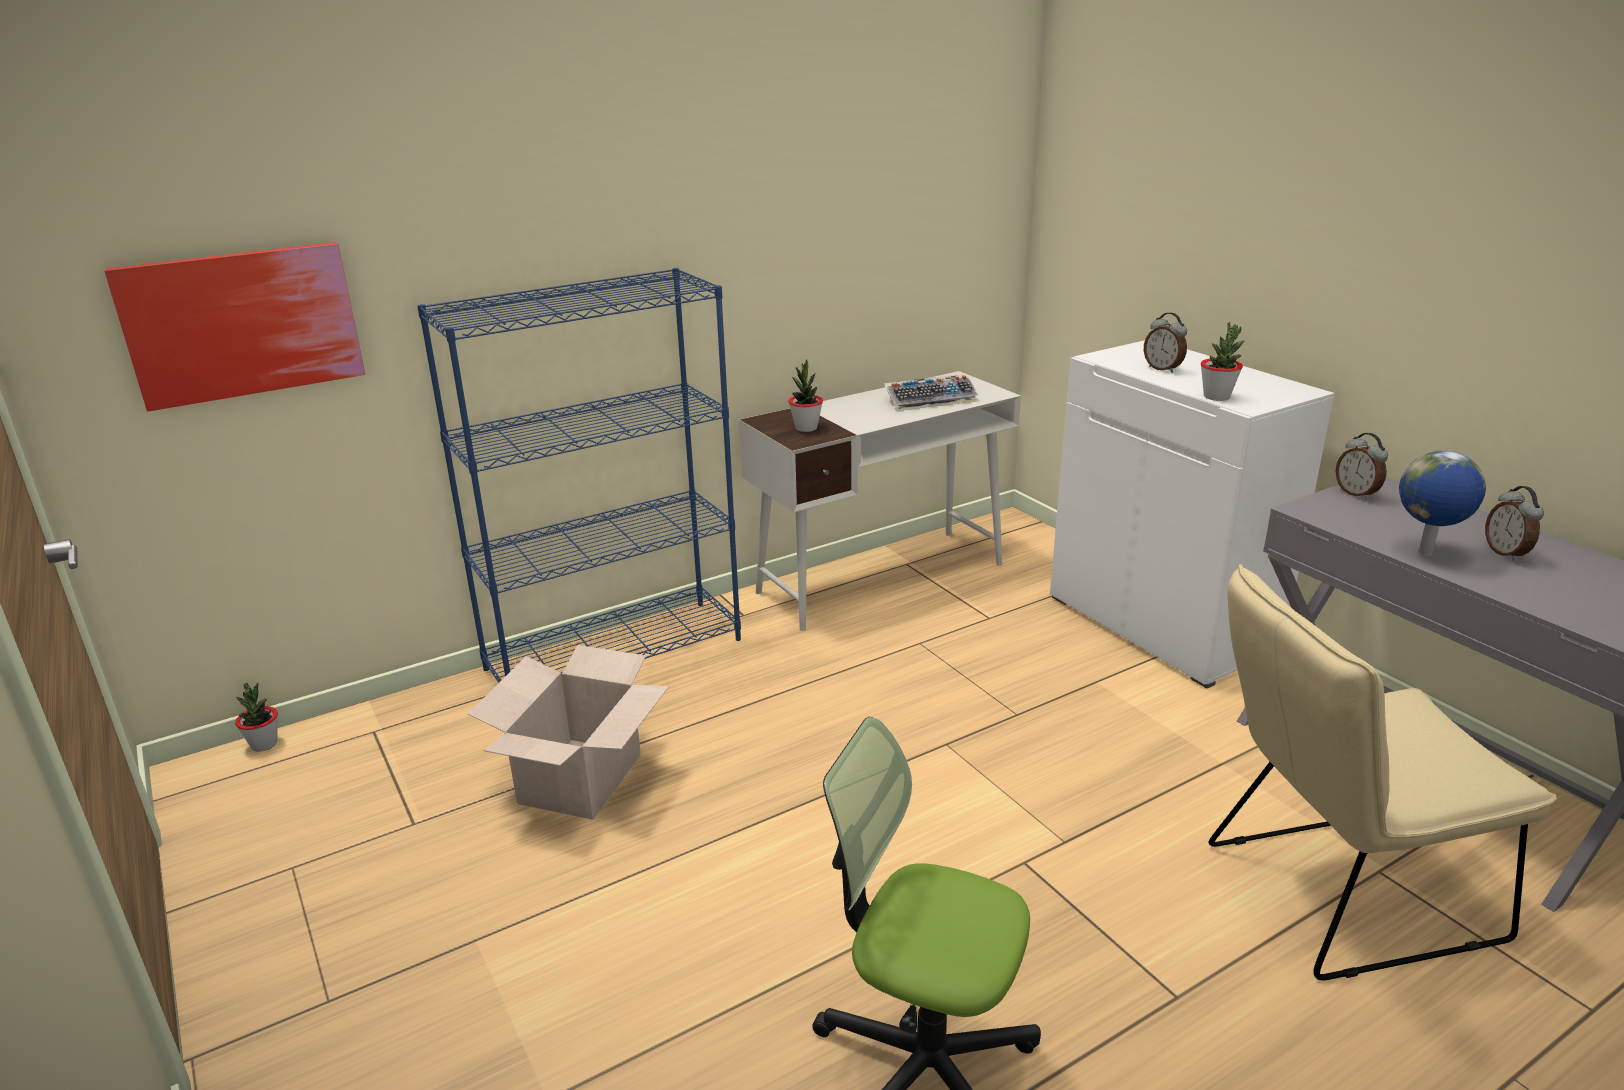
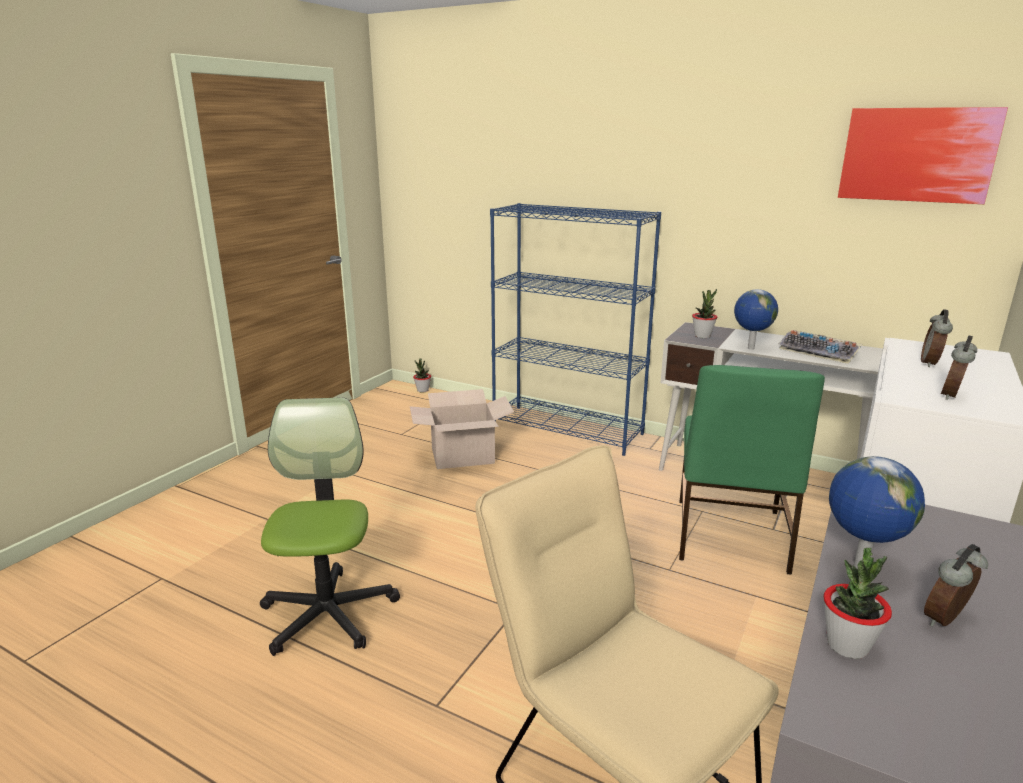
camera: 60 degrees right, 5 degrees down
(242, 324) = (452, 196): picture -> picture (917, 155)
(879, 422) = (750, 348): none -> globe
(982, 649) = (729, 536): none -> green chair
(1216, 397) = (901, 386): potted plant -> potted plant (847, 646)
(1356, 494) = (952, 522): alarm clock -> alarm clock (952, 396)

